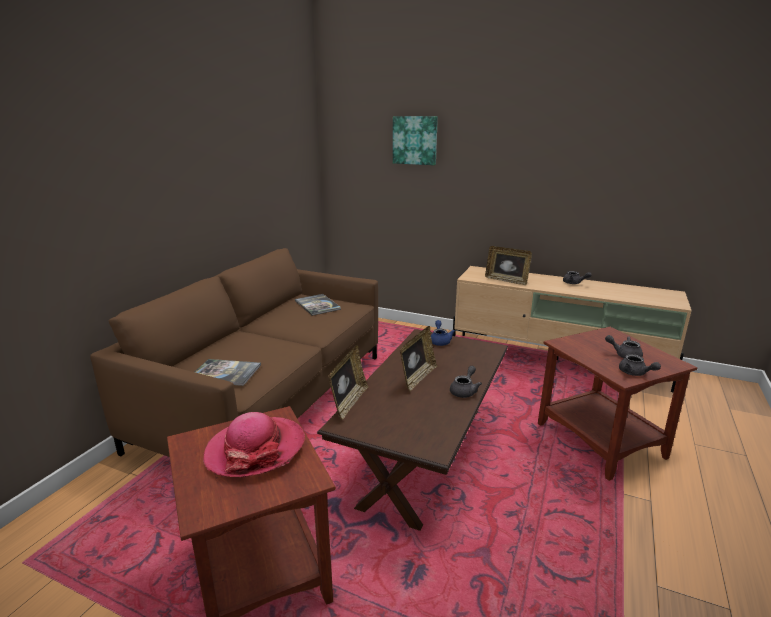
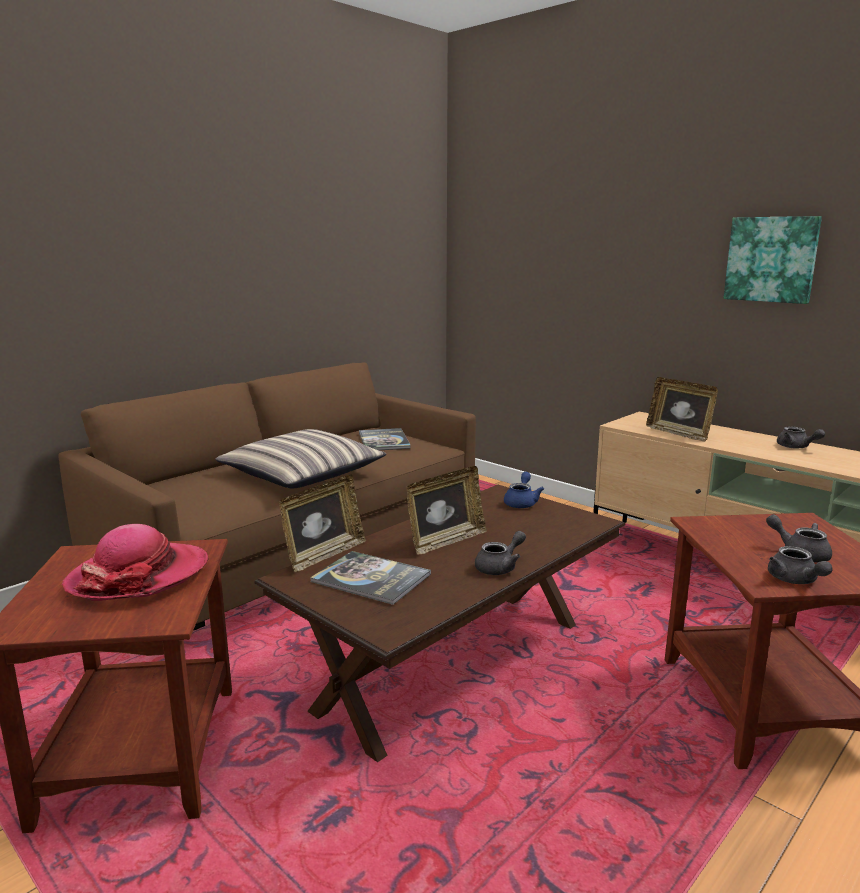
camera: 20 degrees right, 5 degrees down
(225, 373) = (200, 498): book -> book (371, 578)
(283, 341) = (302, 475): none -> pillow
(415, 140) = (567, 219): picture -> picture (771, 259)

